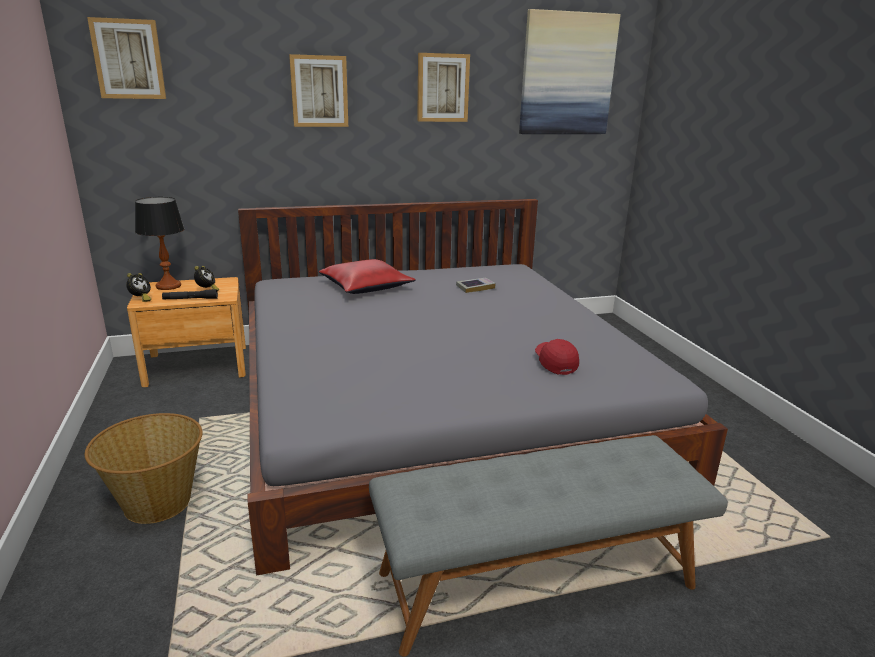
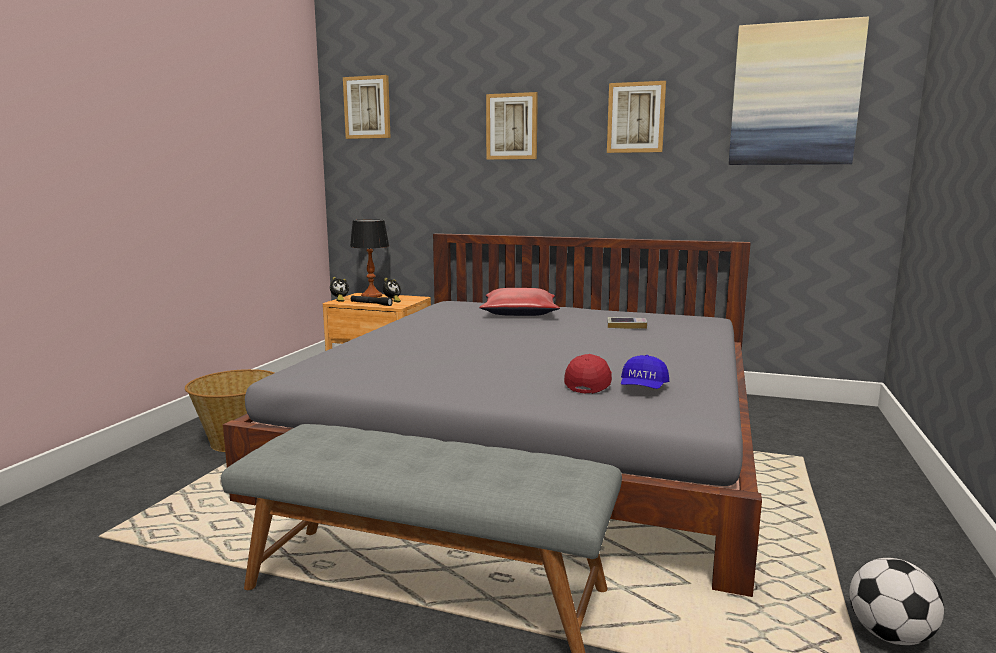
camera: 35 degrees right, 10 degrees down
(593, 357) = (643, 388): none -> blue cap
(787, 487) = (889, 635): none -> football

